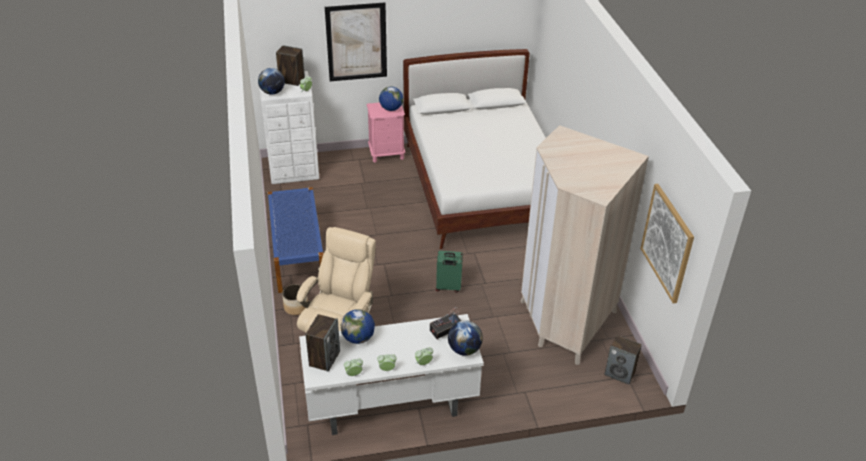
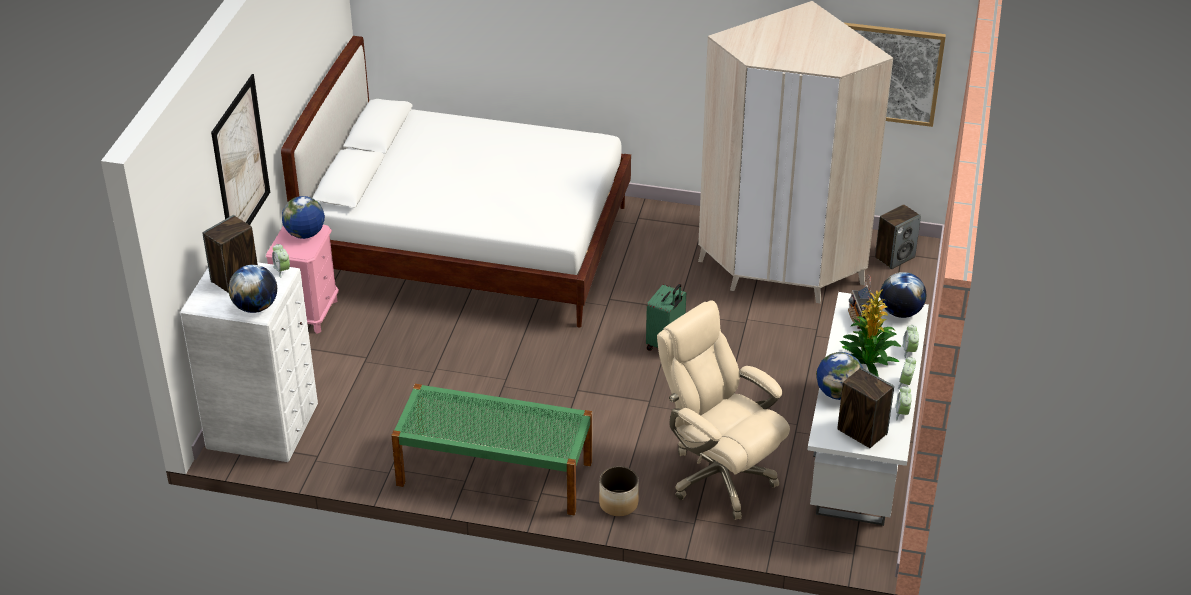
camera: 65 degrees left, 0 degrees up
(297, 253) = (494, 474): blue bench -> green bench
(399, 345) = (868, 362): none -> potted plant

